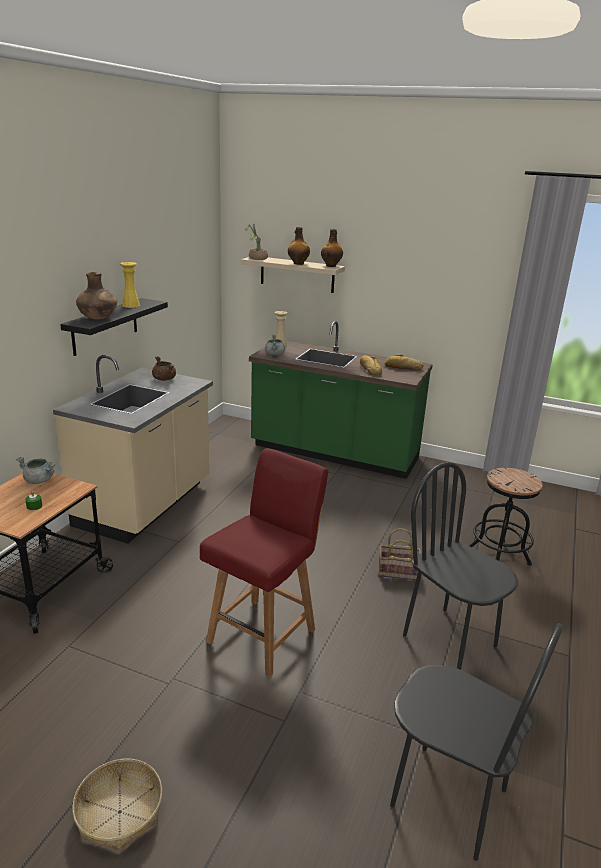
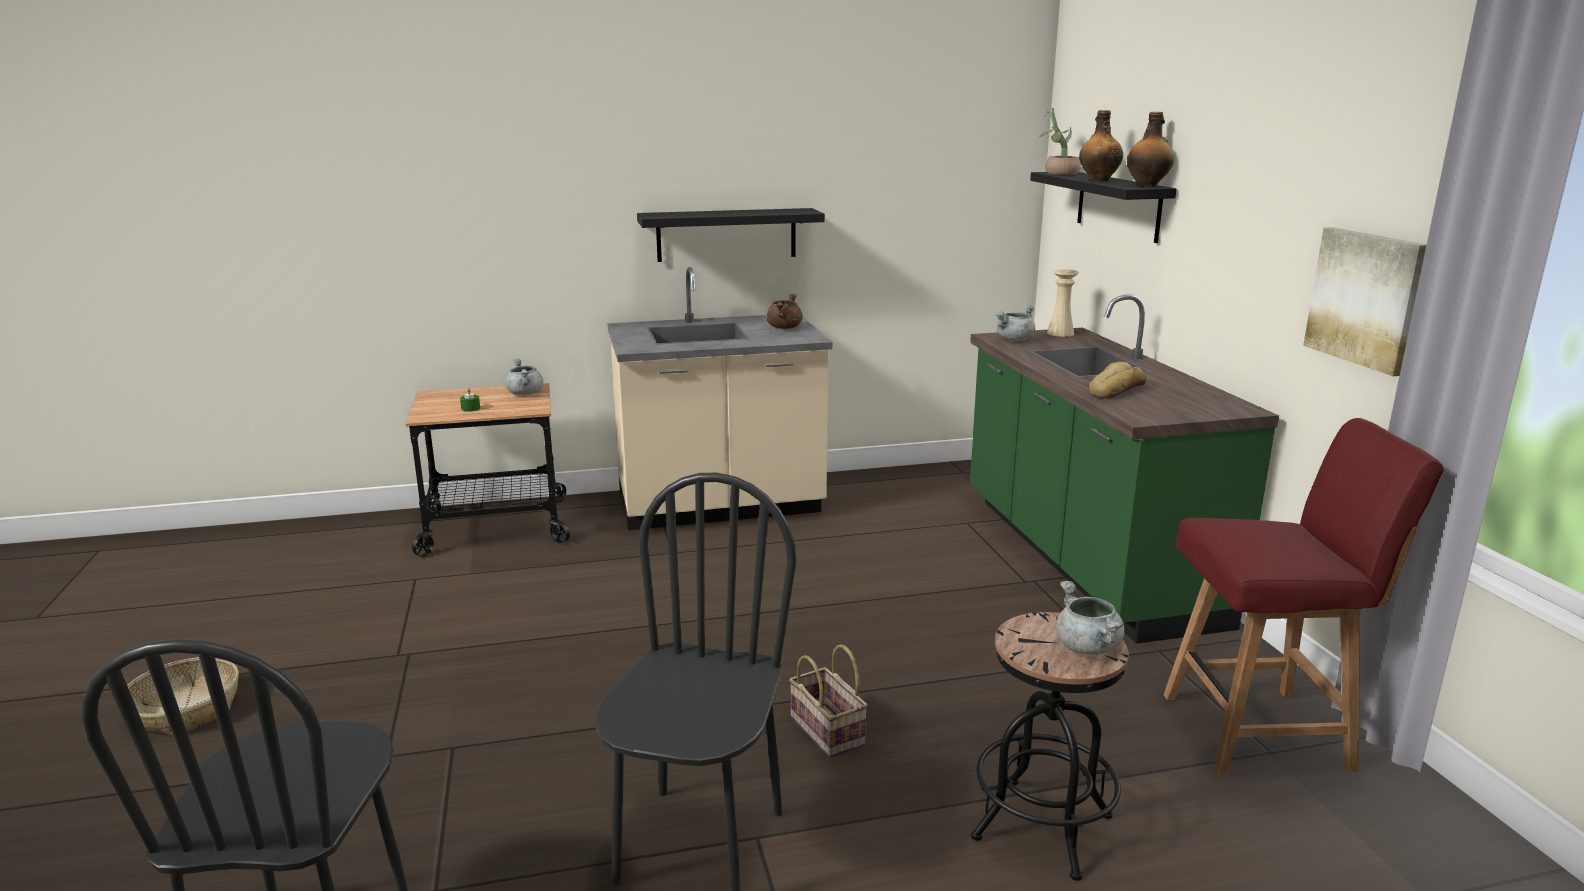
camera: 55 degrees right, 5 degrees down
(98, 318) = (685, 214): brown vase -> none
(131, 305) = (768, 210): yellow vase -> none
(263, 634) = (545, 677): red chair -> red chair (1260, 731)
(297, 274) = (1118, 205): beige shelf -> black shelf
(403, 367) = (1191, 403): bread -> none
(473, 311) = (1366, 298): none -> picture
(522, 477) = (1088, 648): none -> grey cooking pot

